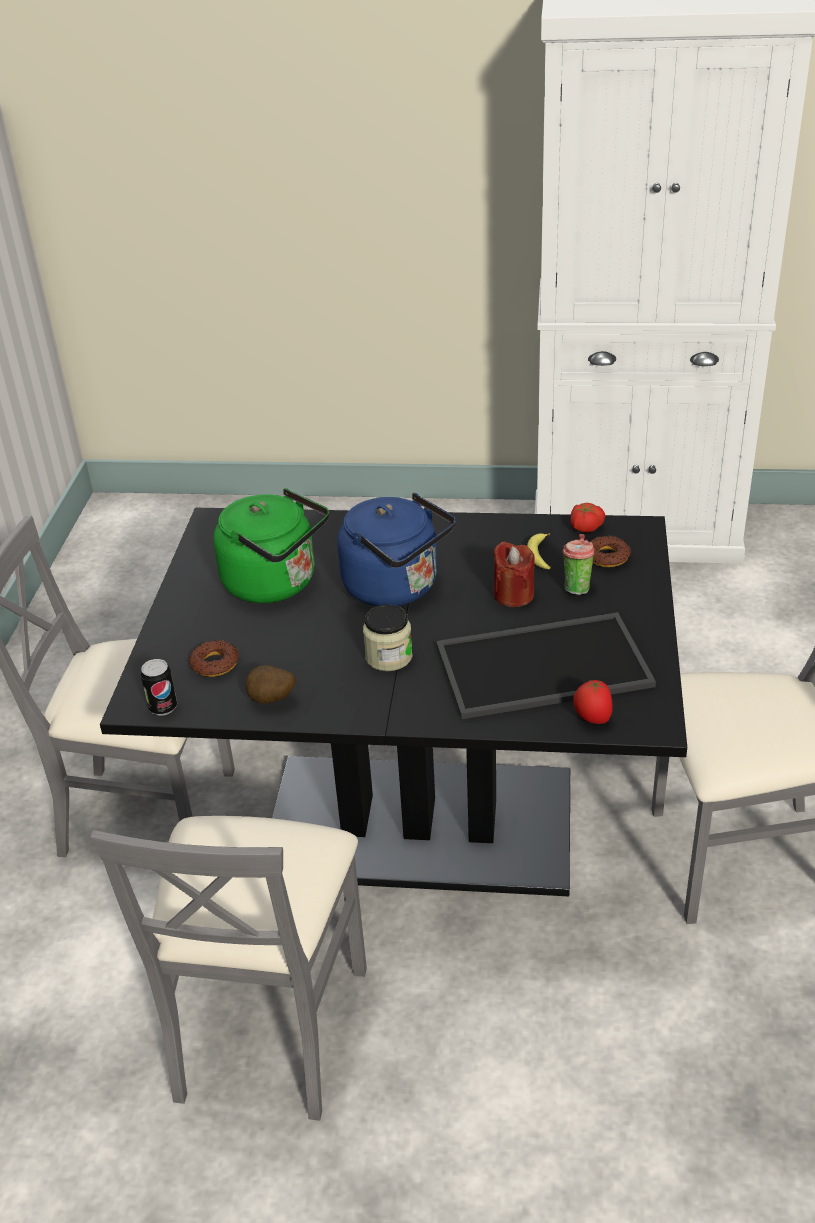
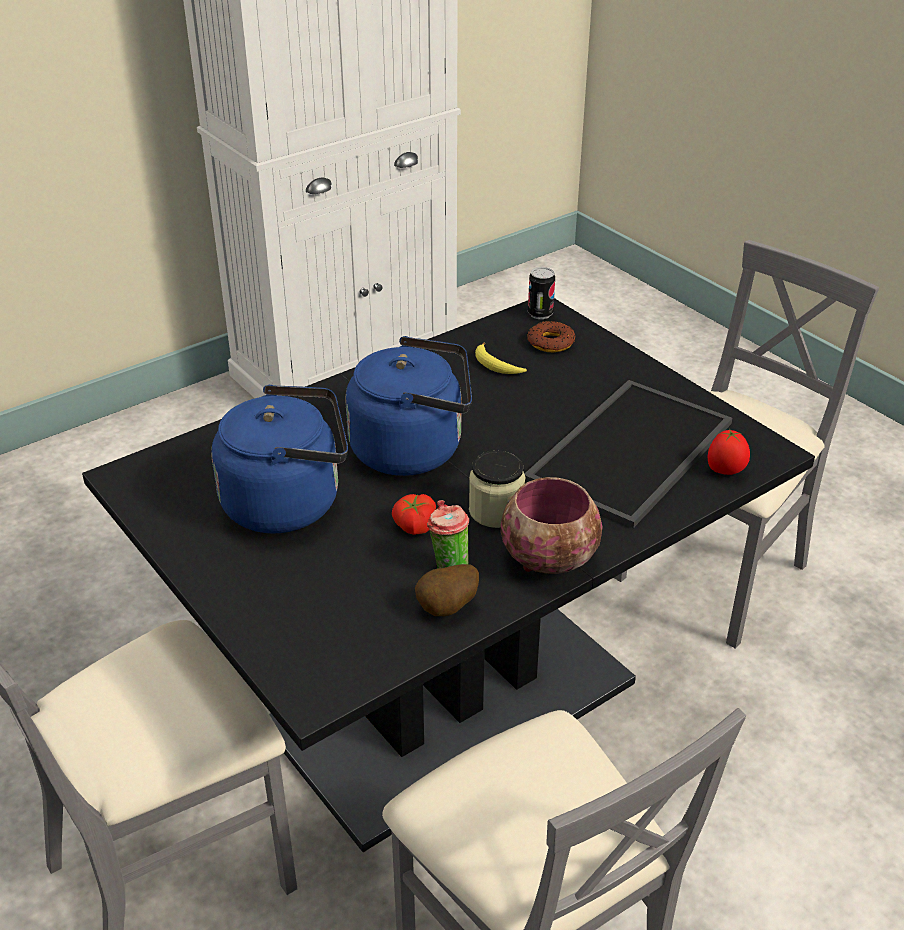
camera: 45 degrees left, 0 degrees up
(163, 707) = (347, 680): can -> can (540, 314)
(214, 663) = (338, 608): donut -> none
(276, 584) = (289, 502): green kettle -> blue kettle
(376, 708) = (551, 560): none -> bowl
(513, 595) = (523, 407): red candle -> none
(576, 587) = (563, 377): cup -> cup (448, 566)
(585, 526) = (498, 326): tomato -> tomato (414, 525)

